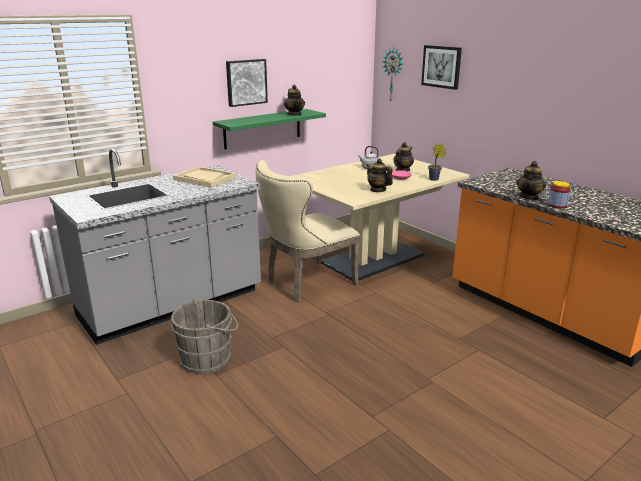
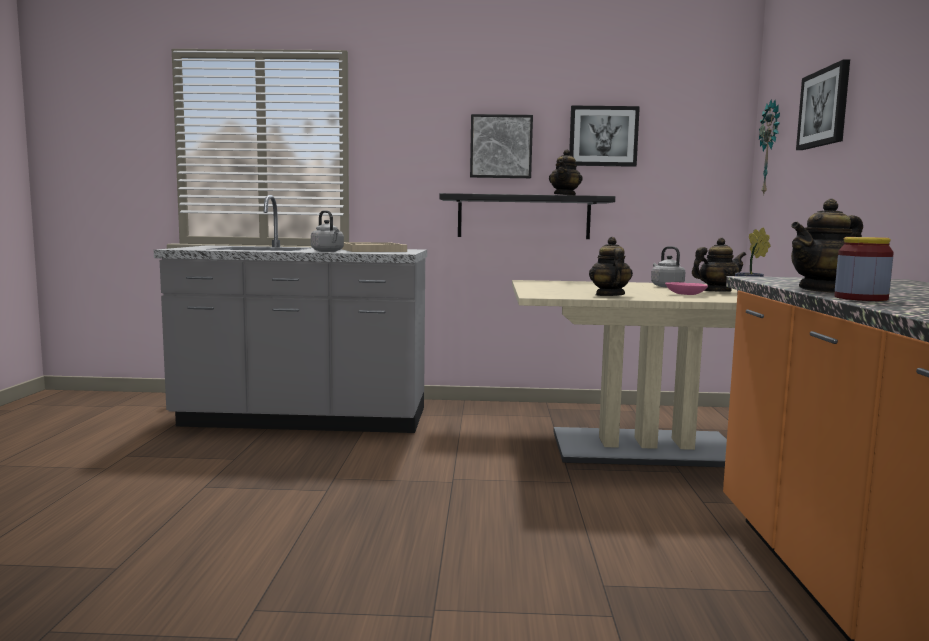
camera: 40 degrees right, 15 degrees down
(196, 191) = (328, 251): none -> grey kettle
(209, 358) = (231, 471): grey bucket -> none
(262, 128) = (523, 217): green shelf -> black shelf
(303, 69) = (603, 136): none -> picture
(306, 284) = (489, 445): beige chair -> none

